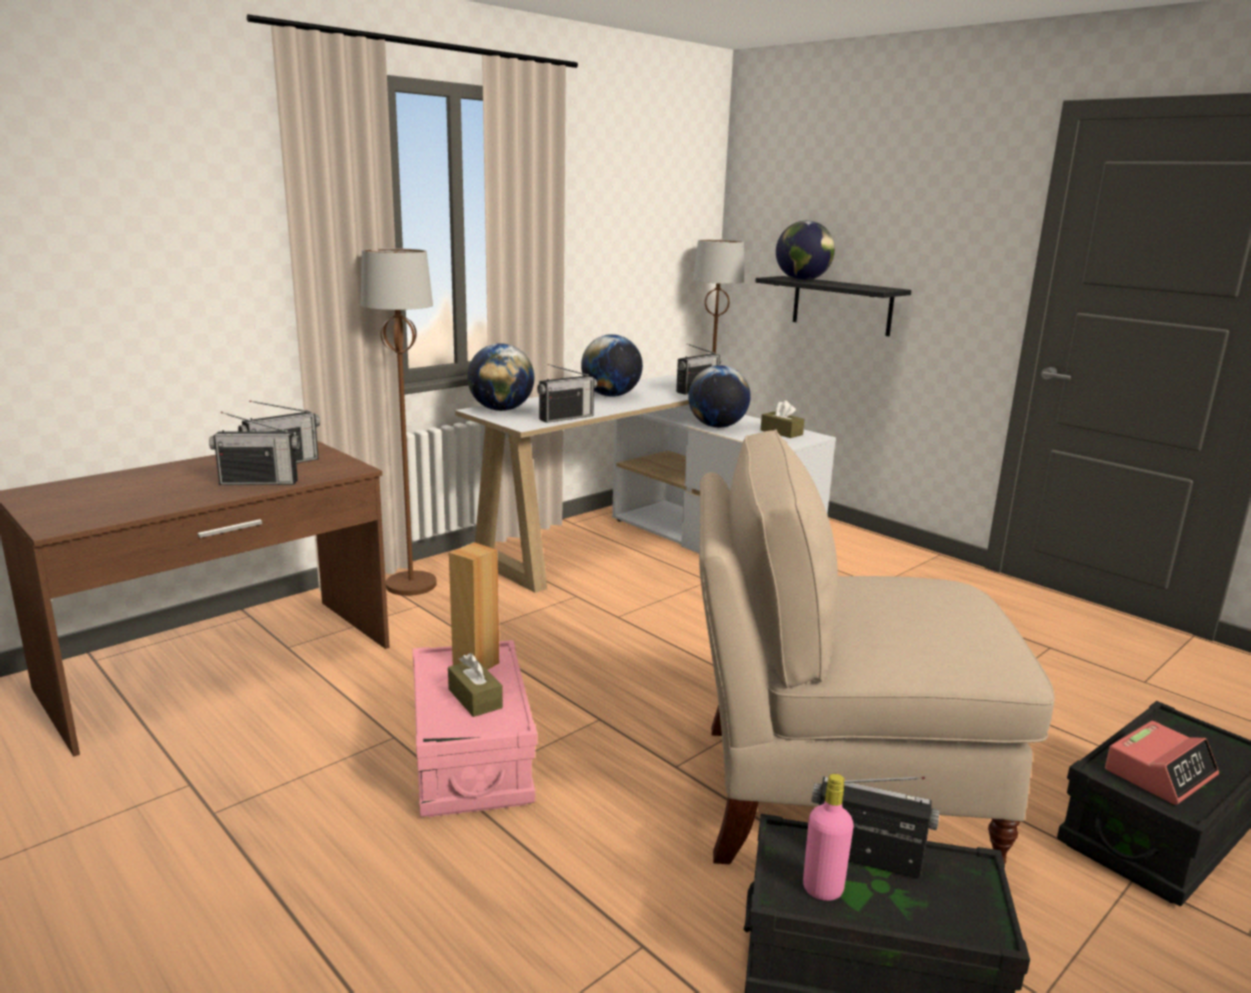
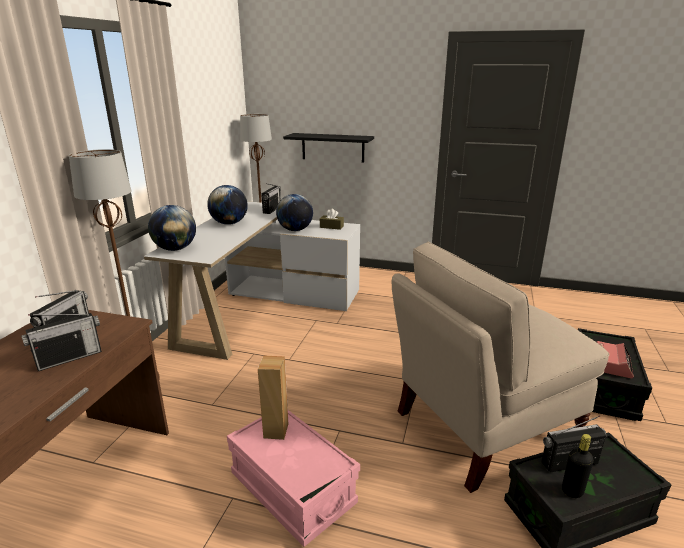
camera: 30 degrees left, 5 degrees up
(475, 698) = (300, 455): brown tissue box -> none
(566, 418) = (224, 246): radio -> none
(802, 280) = (311, 135): globe -> none
(822, 889) = (572, 491): pink bottle -> black bottle

